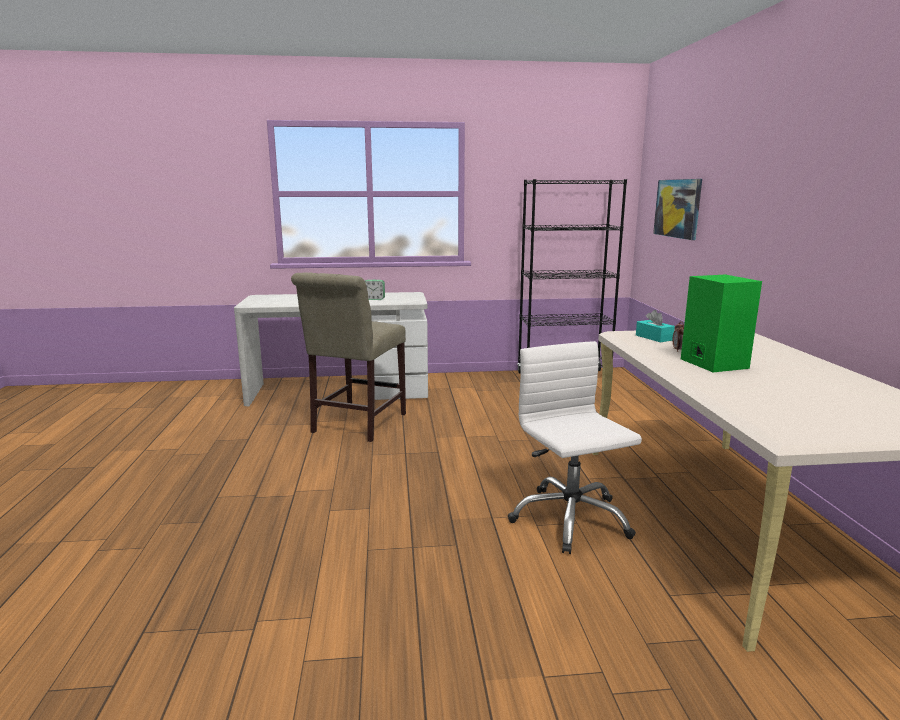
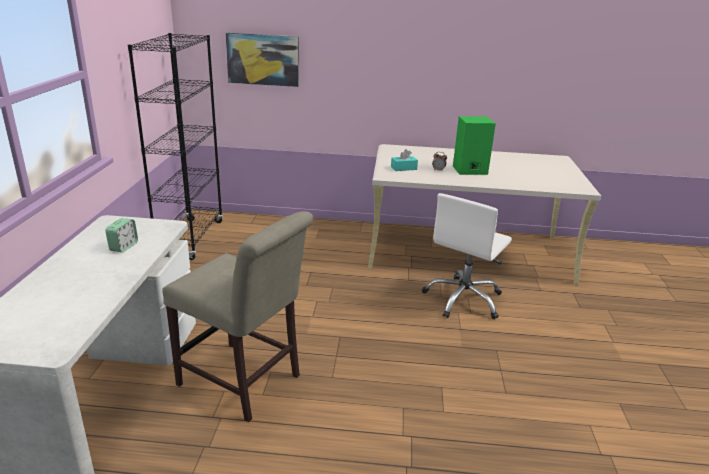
camera: 80 degrees left, 10 degrees up
(570, 519) = (463, 299): white office chair -> white office chair turned 45 degrees counterclockwise

